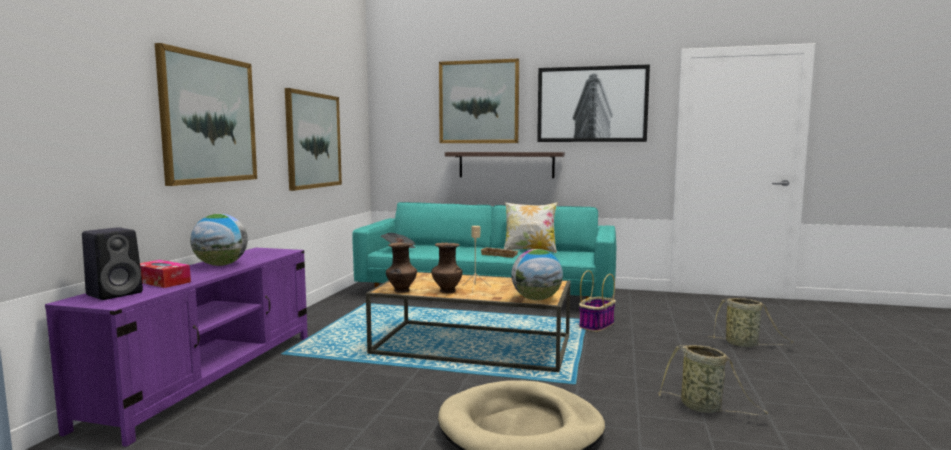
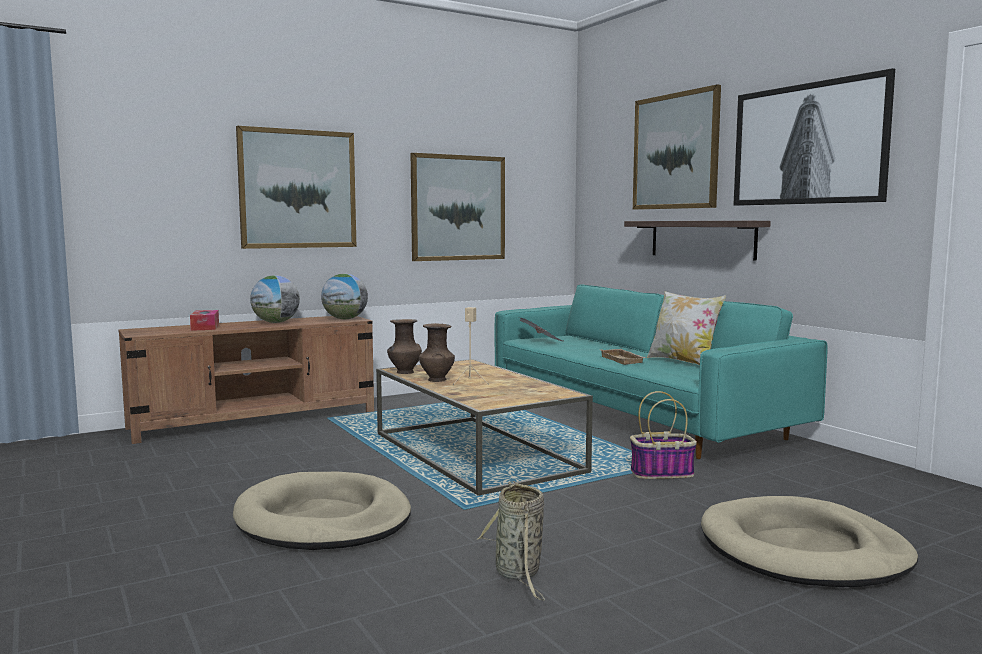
camera: 45 degrees right, 0 degrees up
(116, 293) = (160, 329): black speaker -> none
(210, 376) = (256, 420): purple tv stand -> brown tv stand
(536, 299) = (481, 402): globe -> globe (345, 319)
(744, 344) = (803, 550): basket -> beige dog bed

